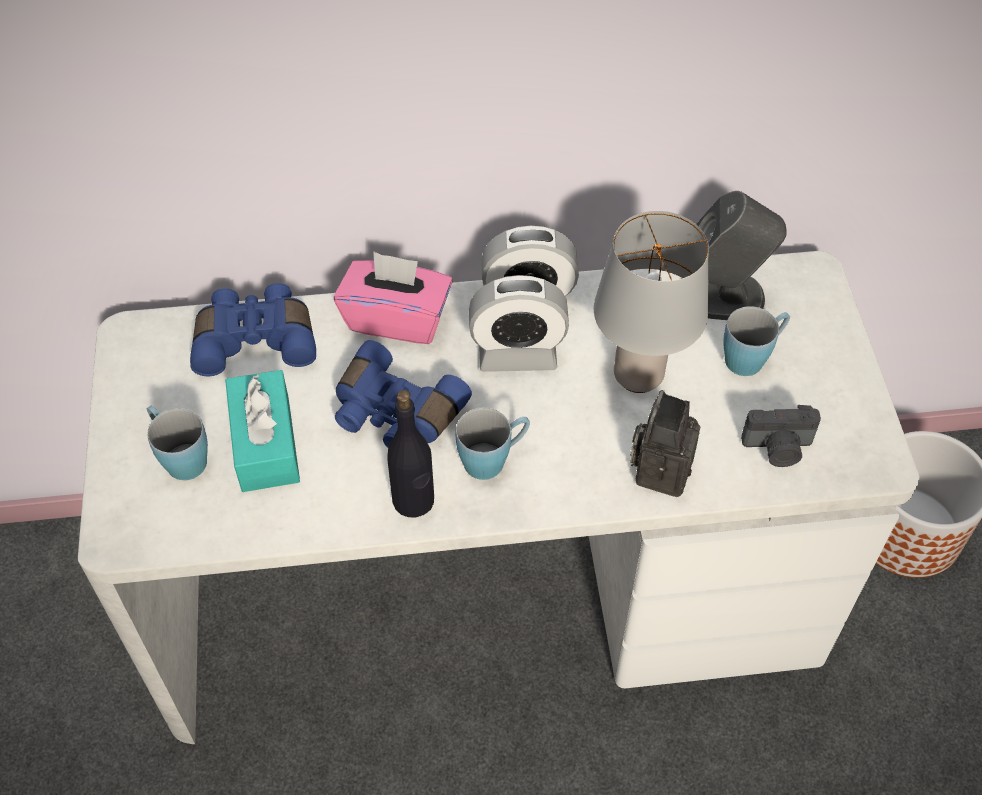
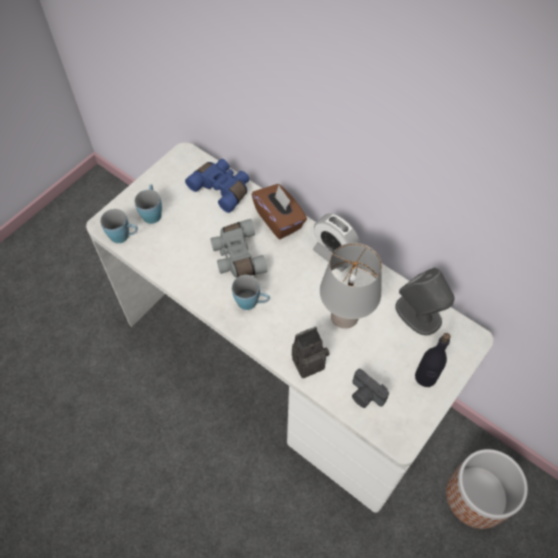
camera: 45 degrees right, 5 degrees up
(265, 443) = (183, 230): turquoise tissue box -> none
(394, 414) = (237, 256): blue binoculars -> grey binoculars
(397, 318) = (279, 220): pink tissue box -> brown tissue box
(413, 501) = (207, 293): black bottle -> black bottle (425, 377)
(517, 354) = (307, 270): alarm clock -> none
(752, 356) = (400, 350): blue mug -> blue mug (124, 236)

